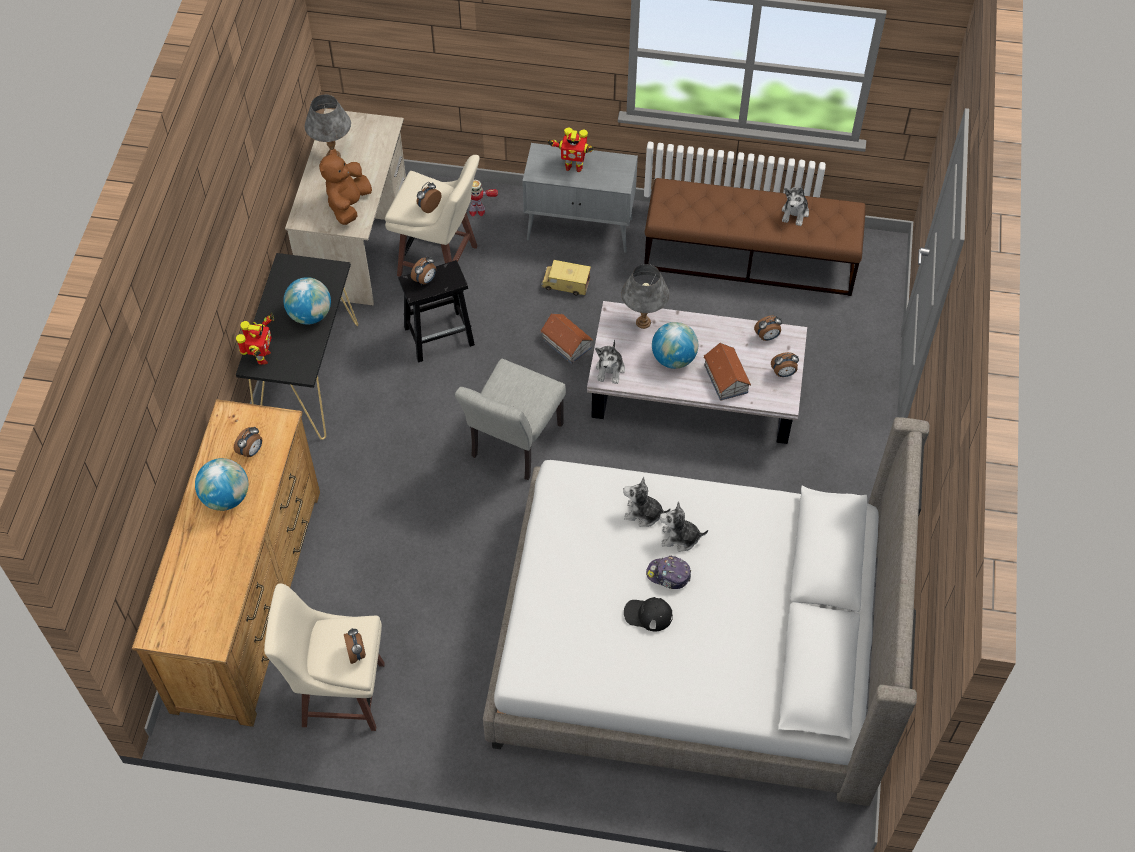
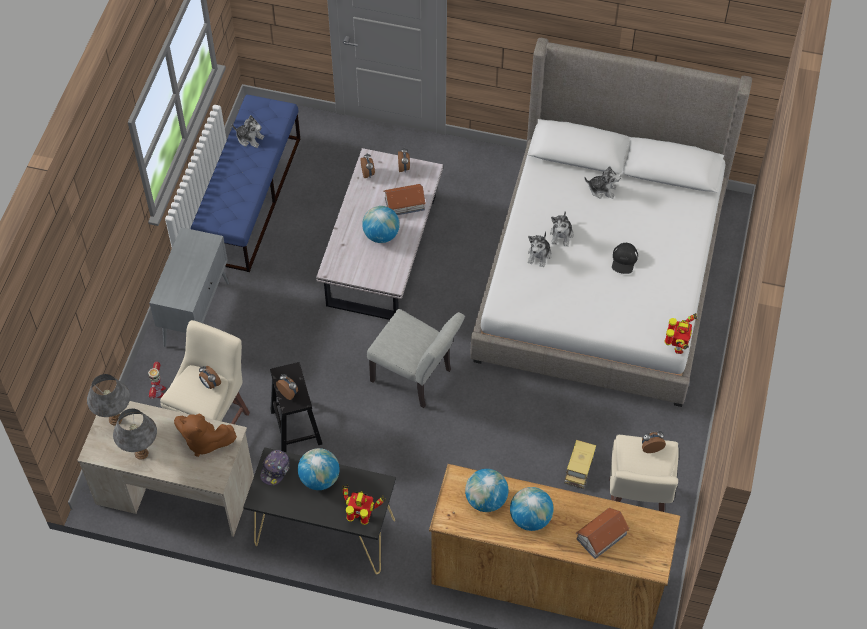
camera: 85 degrees left, 0 degrees up
(251, 451) = (486, 500): alarm clock -> globe
(565, 284) = (255, 329): toy truck -> toy truck (579, 469)
(566, 344) = (318, 333): toy house -> toy house (602, 536)
(573, 166) = (183, 273): toy robot -> toy robot (677, 347)
(610, 369) = (386, 278): plush toy -> plush toy (602, 189)
(643, 322) = (342, 251): grey table lamp -> grey table lamp (115, 419)
(668, 575) = (592, 244): cap -> cap (275, 470)
(751, 258) = (250, 198): brown bench -> blue bench

